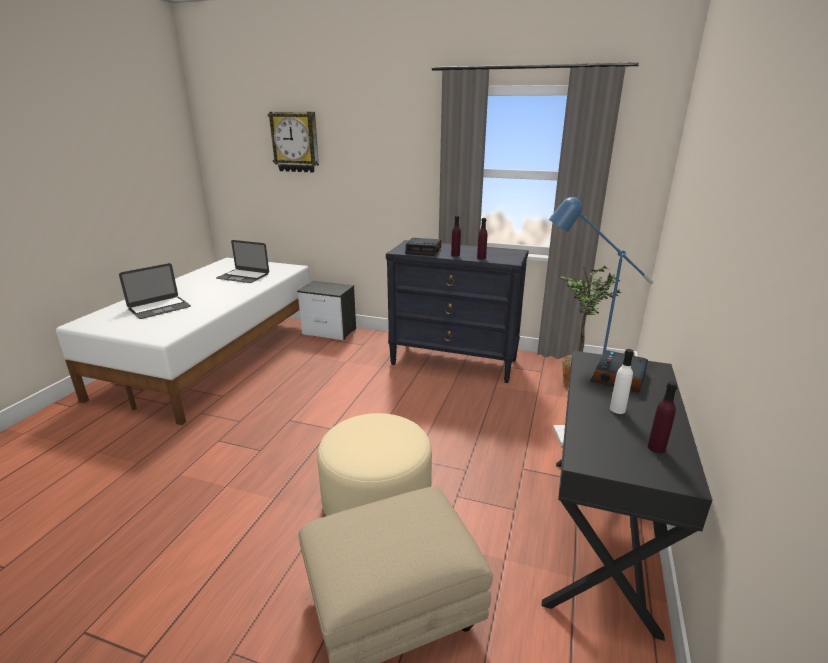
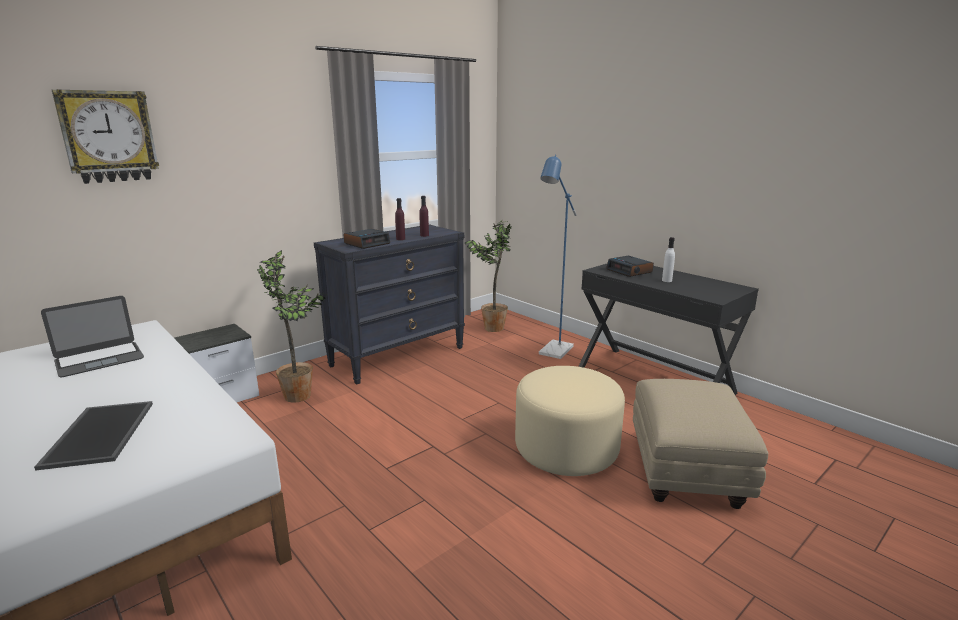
camera: 60 degrees left, 5 degrees down
(159, 308) = (98, 433): laptop -> tray
(353, 353) = (300, 397): none -> potted plant
(656, 447) = (710, 284): purple bottle -> none

